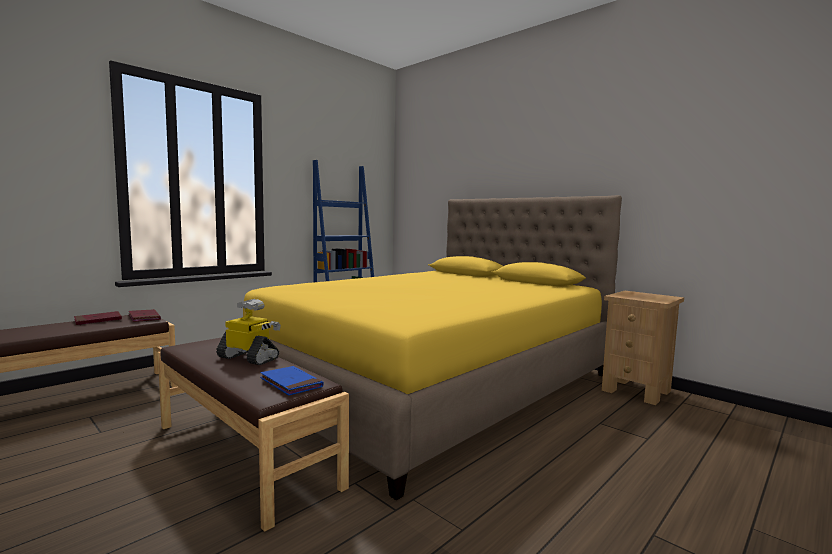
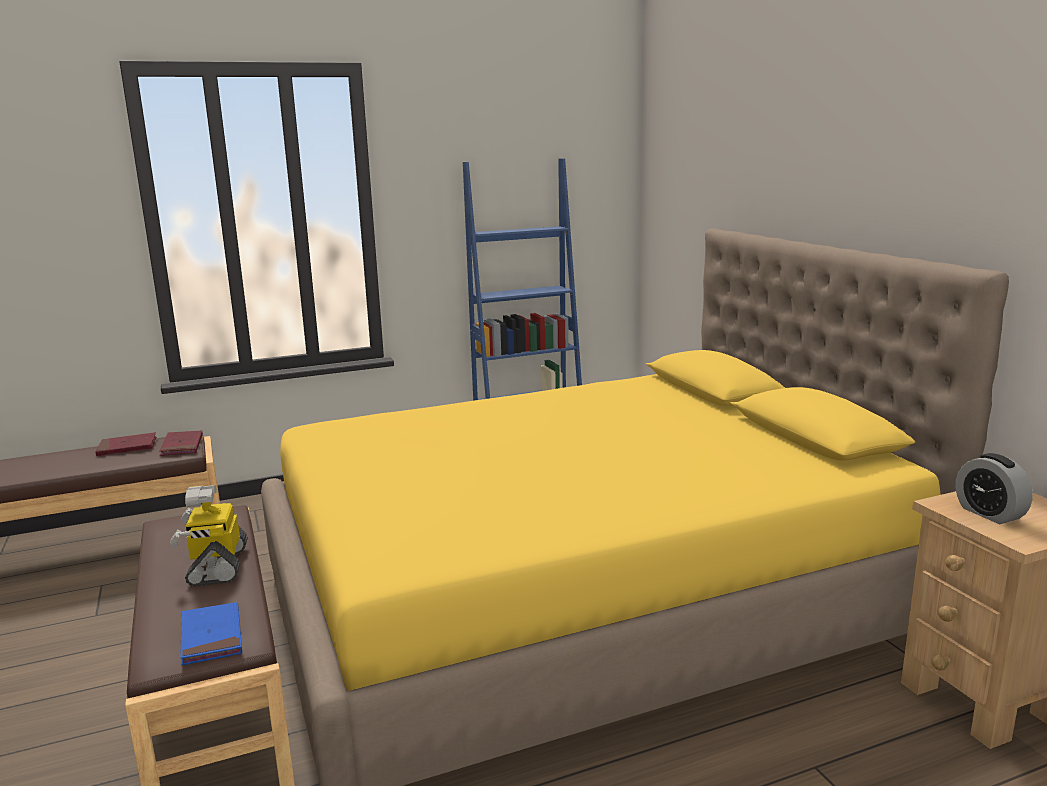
camera: 25 degrees right, 10 degrees up
(249, 358) = (217, 566): toy robot -> toy robot turned 150 degrees counterclockwise
(636, 296) = (989, 514): none -> alarm clock

